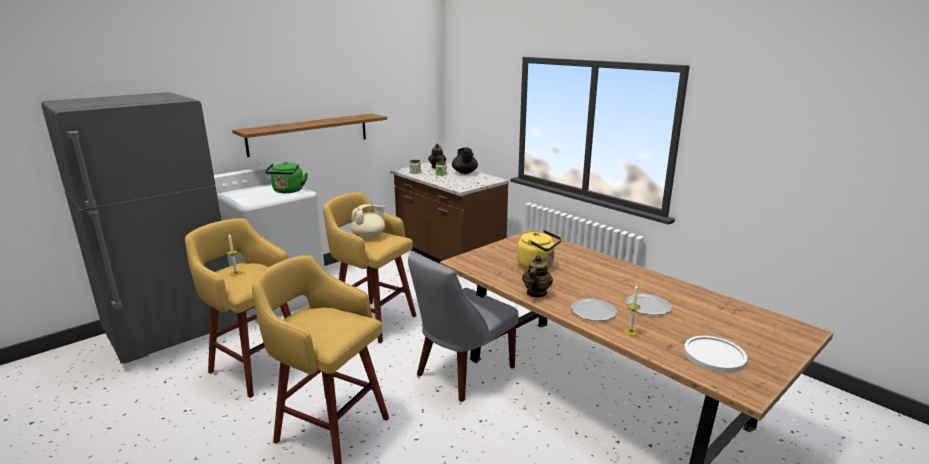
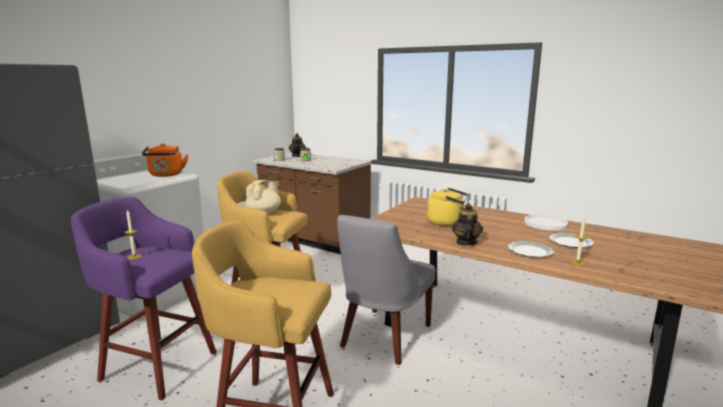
camera: 15 degrees left, 5 degrees down
(257, 366) = (157, 365): yellow stool -> purple stool
(288, 191) = (166, 175): green kettle -> orange kettle
(309, 134) = (175, 122): shelf -> none
(465, 173) = (327, 158): black teapot -> none
(714, 355) = (663, 272): white plate -> white plate (545, 223)

